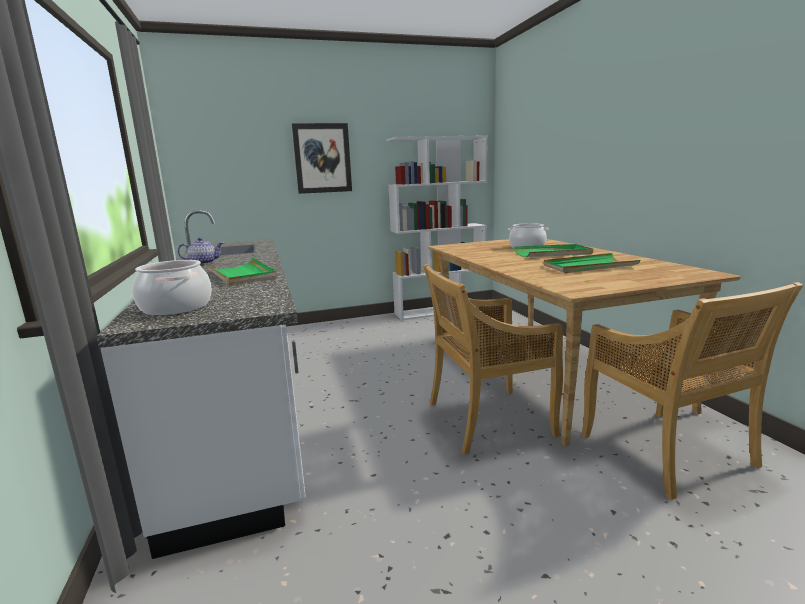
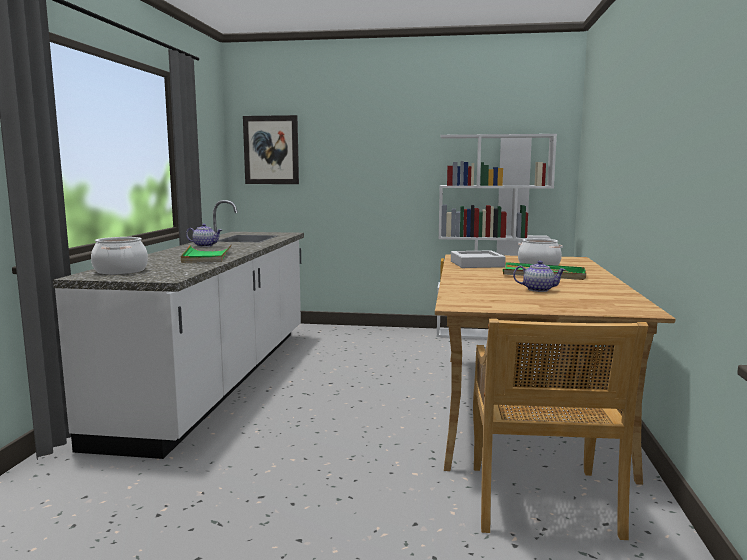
camera: 25 degrees right, 5 degrees down
(322, 158) = (372, 155): picture -> picture (271, 150)
(478, 251) = (477, 264): none -> grey tray
(487, 419) = (401, 434): beige chair -> none
(589, 266) = (538, 290): green tray -> teapot

